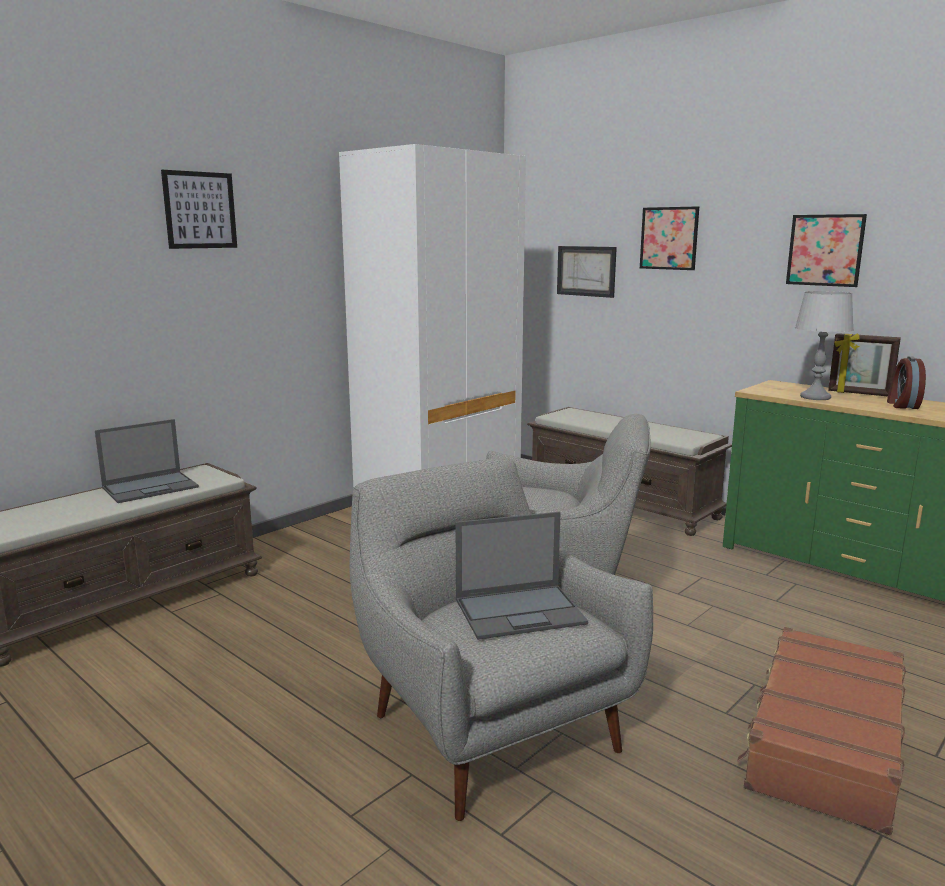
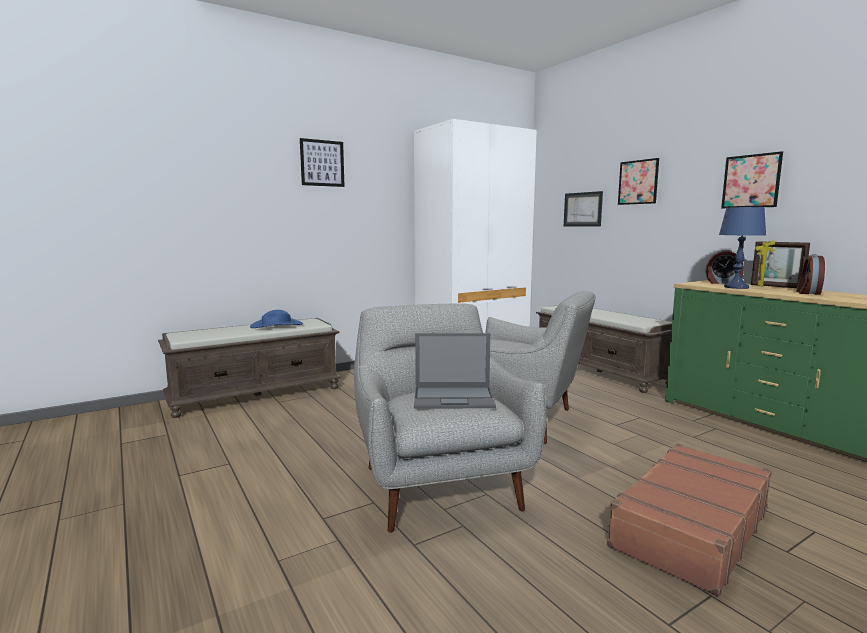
camera: 15 degrees right, 5 degrees down
(151, 487) = (277, 325): laptop -> blue hat
(792, 387) = (723, 283): none -> alarm clock
(815, 397) = (736, 287): grey table lamp -> blue table lamp

